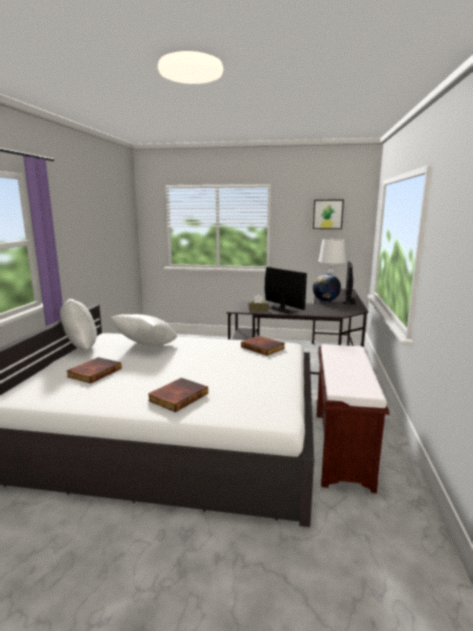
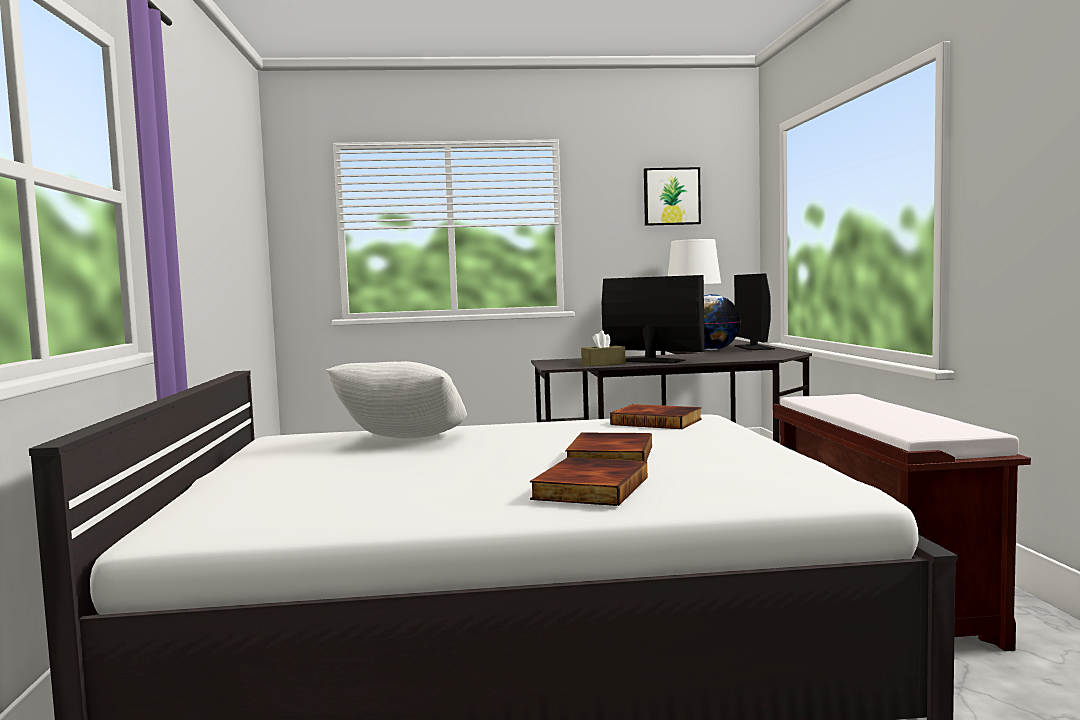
camera: 15 degrees left, 10 degrees down
(80, 348) = (241, 457): white pillow -> none
(94, 372) = (332, 481): book -> book (608, 456)

